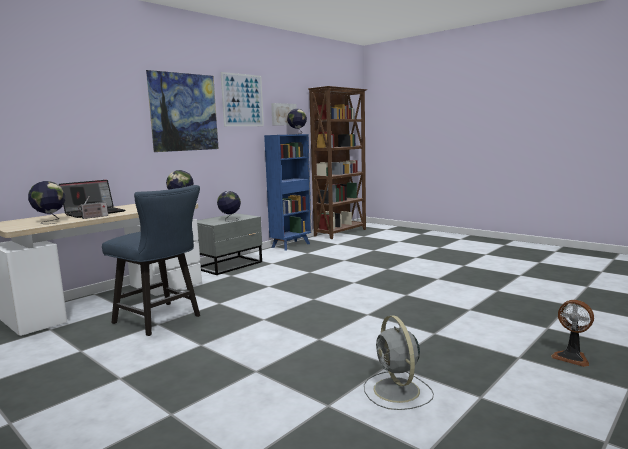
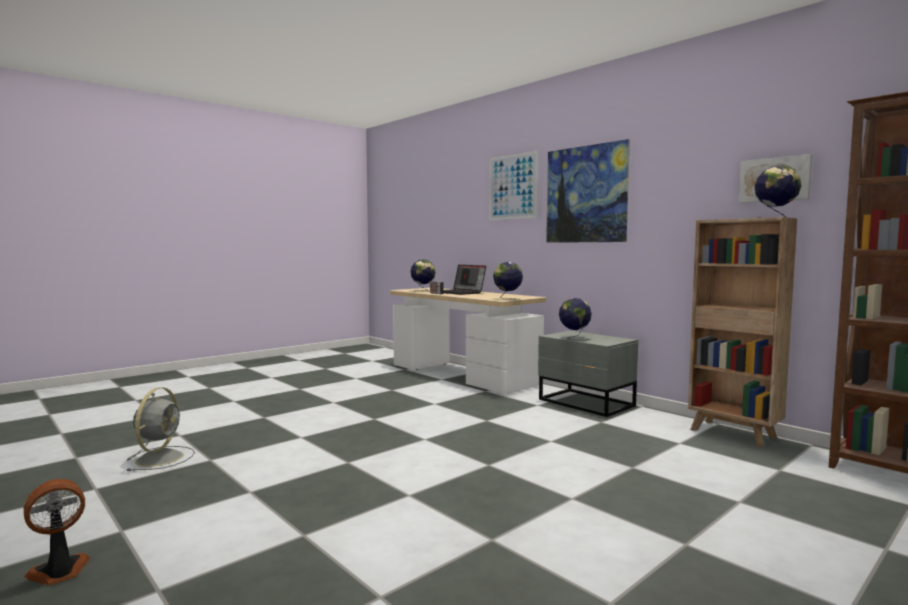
camera: 95 degrees right, 5 degrees down
(161, 320) = (400, 390): blue chair -> none
(242, 100) = (677, 166): picture -> picture (513, 187)
(291, 245) = (734, 434): blue bookcase -> brown bookcase
(397, 391) = (161, 457): grey fan -> grey fan turned 105 degrees clockwise

